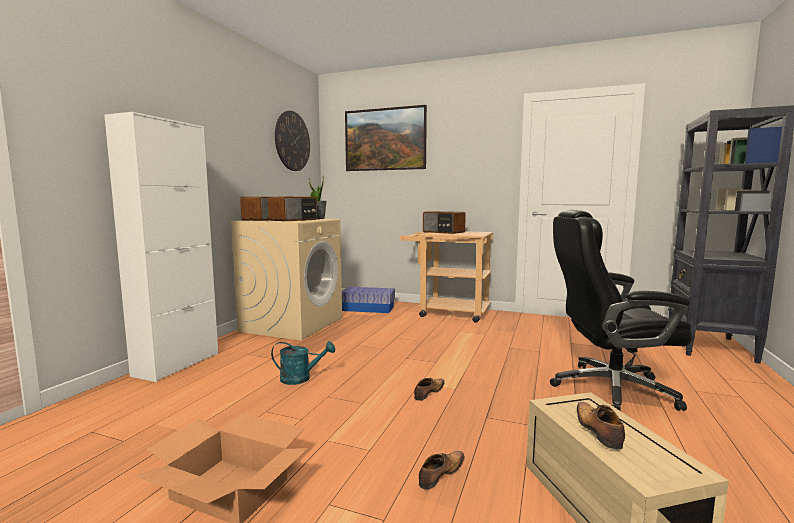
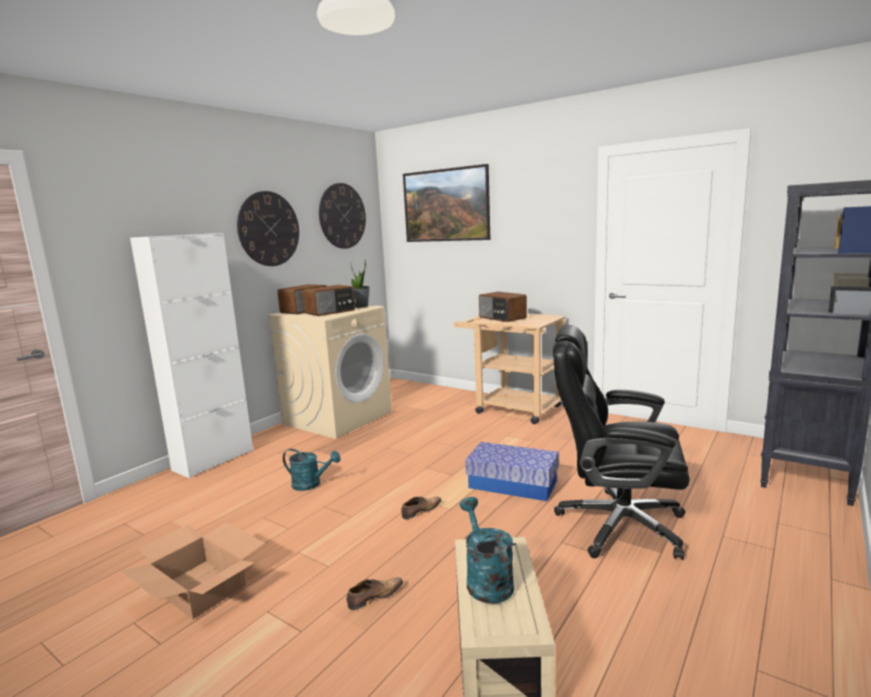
camera: 15 degrees right, 5 degrees up
(234, 138) = (269, 229): none -> wall clock
(368, 308) = (427, 399): storage box -> storage box (513, 484)
(597, 430) = (486, 579): shoe -> turquoise watering can

